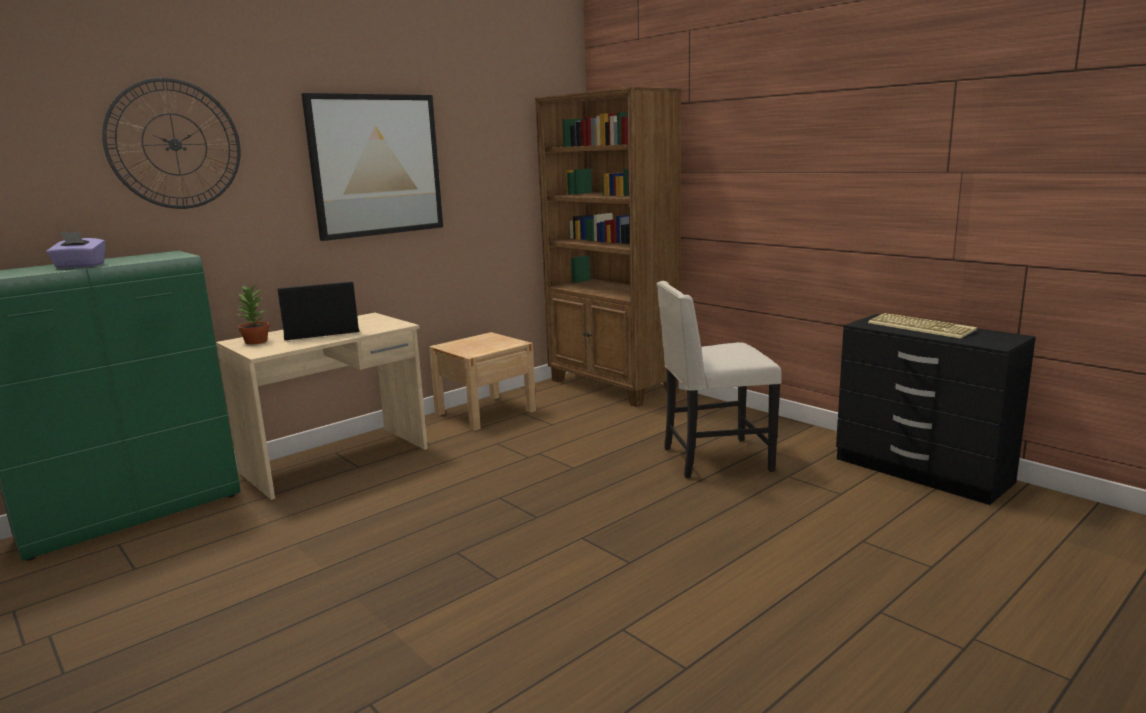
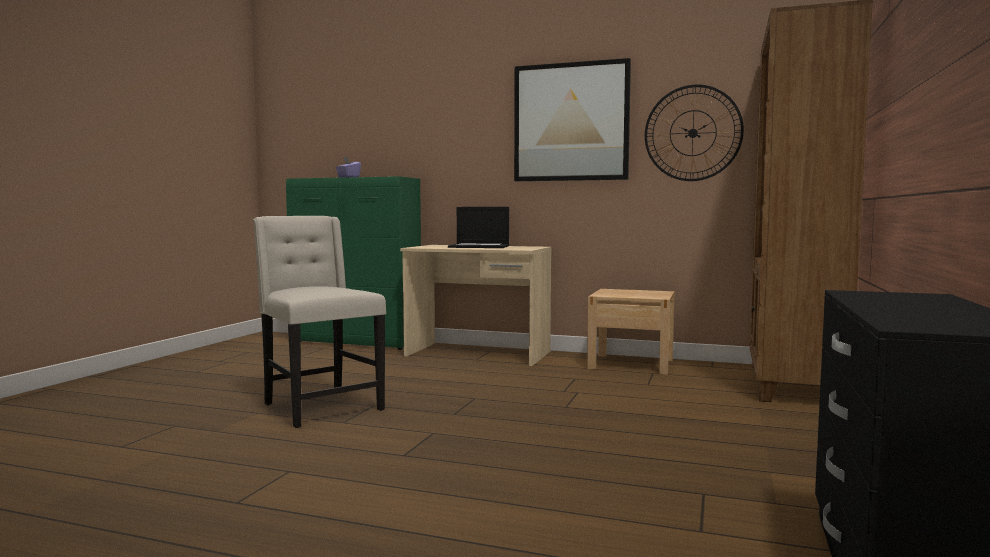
camera: 60 degrees right, 10 degrees down
(174, 144) = (428, 108): wall clock -> wall clock (693, 133)
(256, 342) = (438, 245): potted plant -> none
(320, 331) = (480, 247): laptop -> laptop turned 150 degrees clockwise
(713, 459) = (683, 451): beige chair -> beige chair (320, 407)
(922, 327) = (920, 304): keyboard -> none

